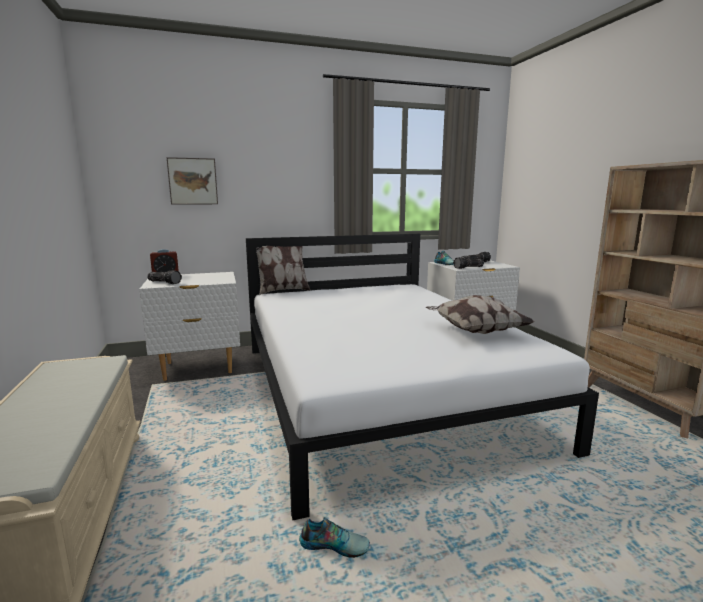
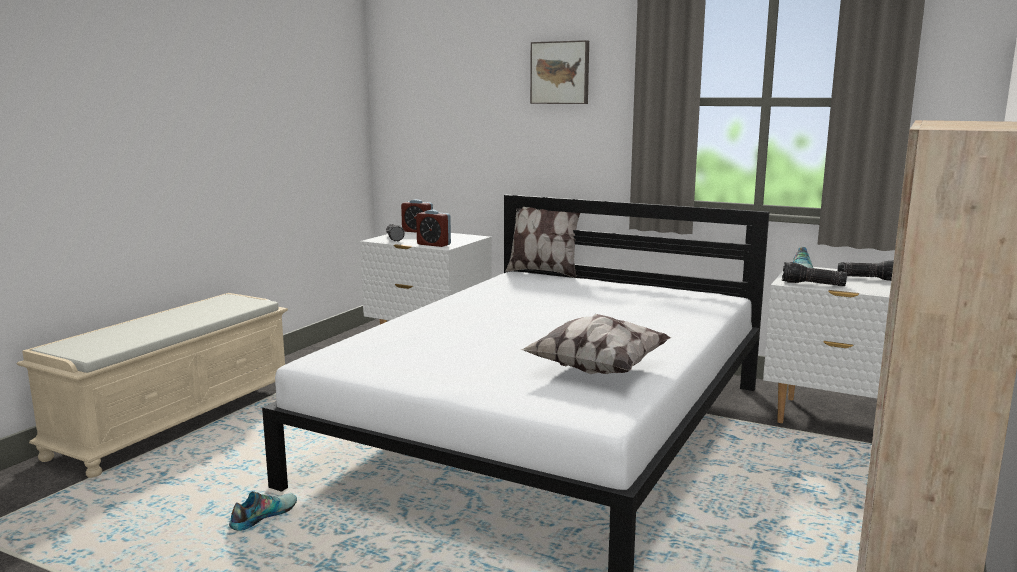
camera: 45 degrees right, 0 degrees up
(193, 181) = (467, 118): picture -> picture (560, 73)
(212, 281) = (433, 244): none -> alarm clock
(334, 545) = (263, 516): shoe -> shoe turned 105 degrees counterclockwise

